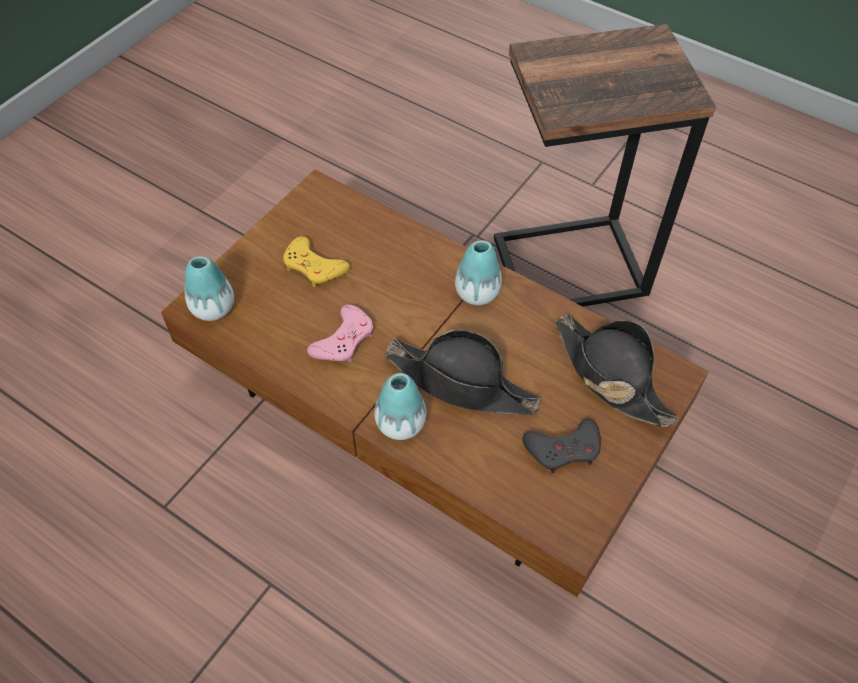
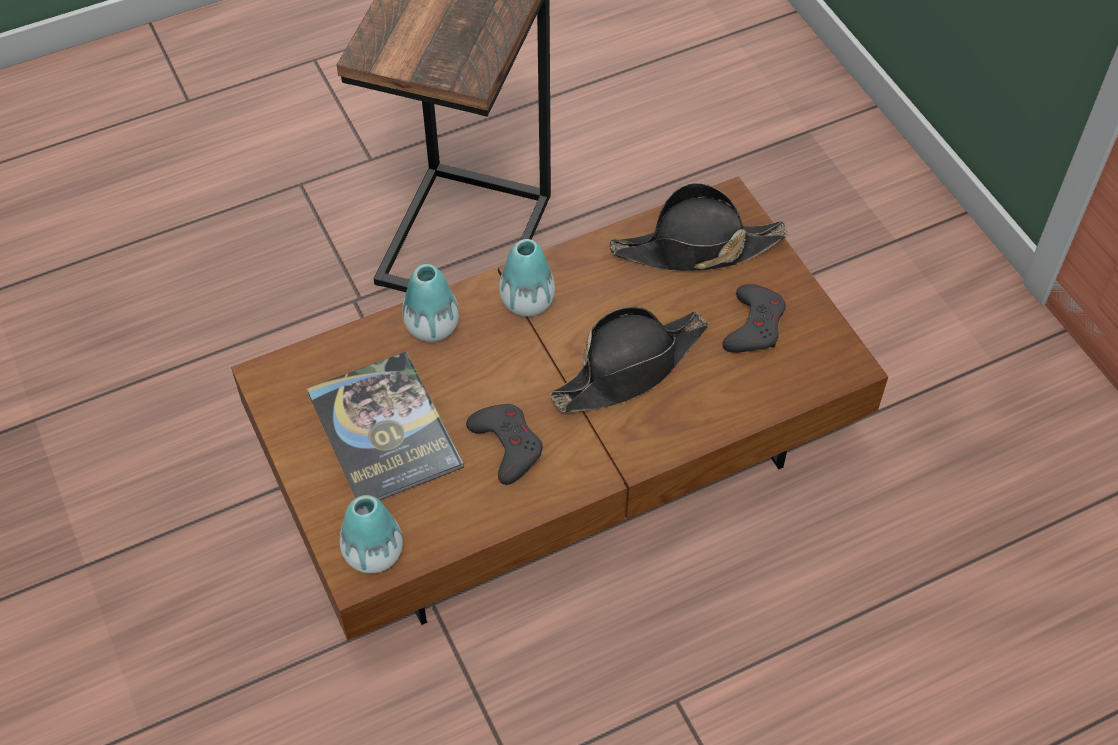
camera: 60 degrees left, 0 degrees up
(314, 267) = (384, 430): yellow game controller -> book
(344, 340) = (507, 445): pink game controller -> grey game controller
(400, 424) = (645, 442): vase -> vase (432, 326)

